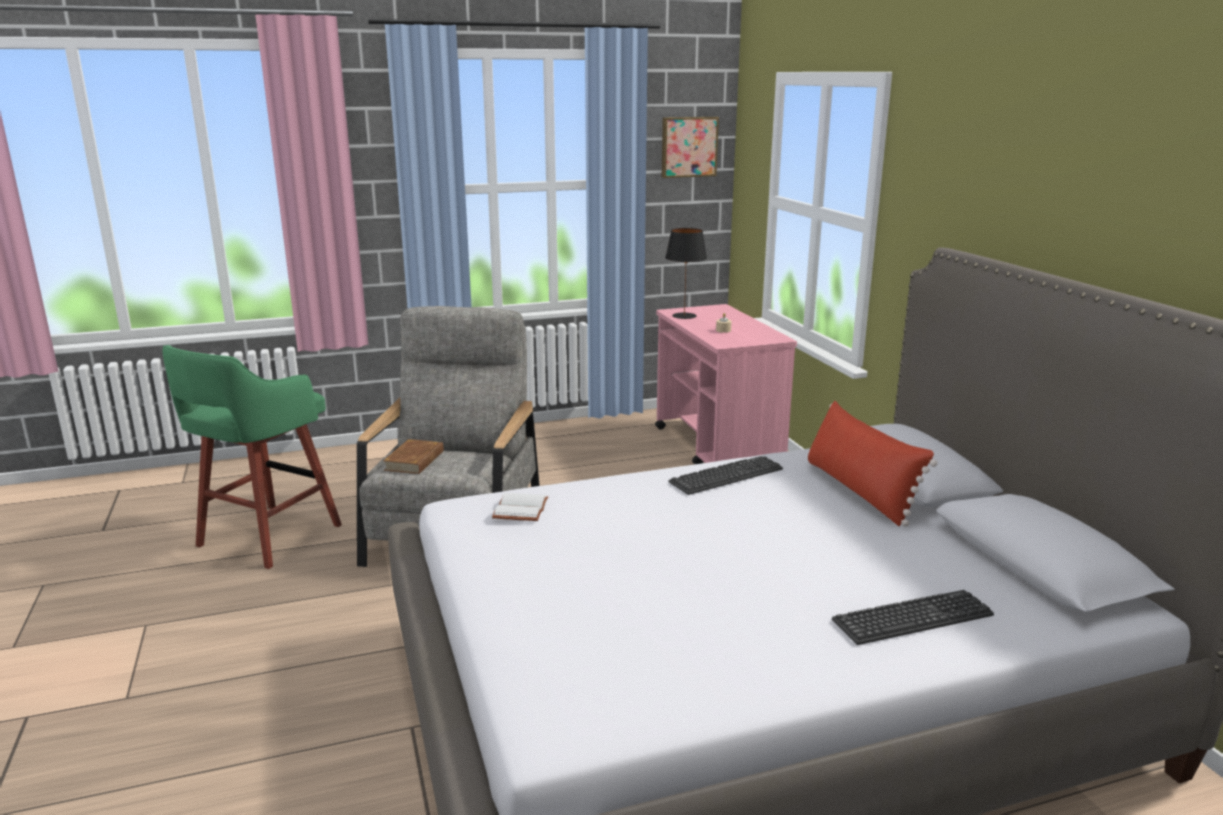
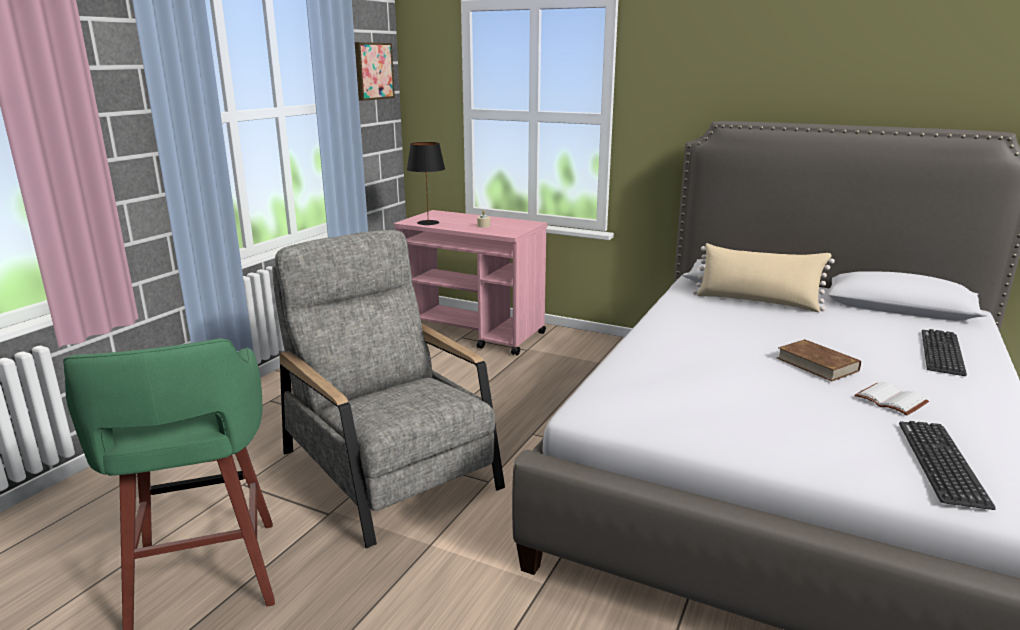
camera: 45 degrees left, 0 degrees up
(415, 461) = (389, 407): brown book -> brown book (817, 364)
(522, 509) = (643, 389): white book -> white book (892, 400)
(726, 476) = (682, 319): keyboard -> keyboard (941, 463)
(859, 491) = (757, 302): red pillow -> beige pillow

